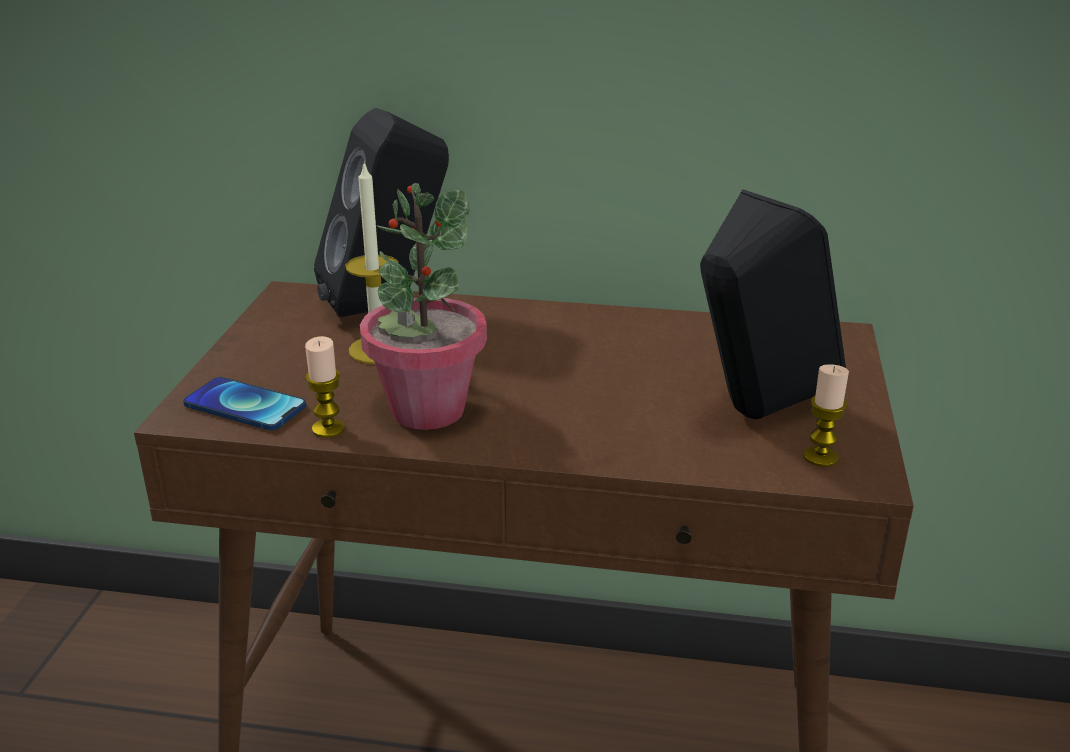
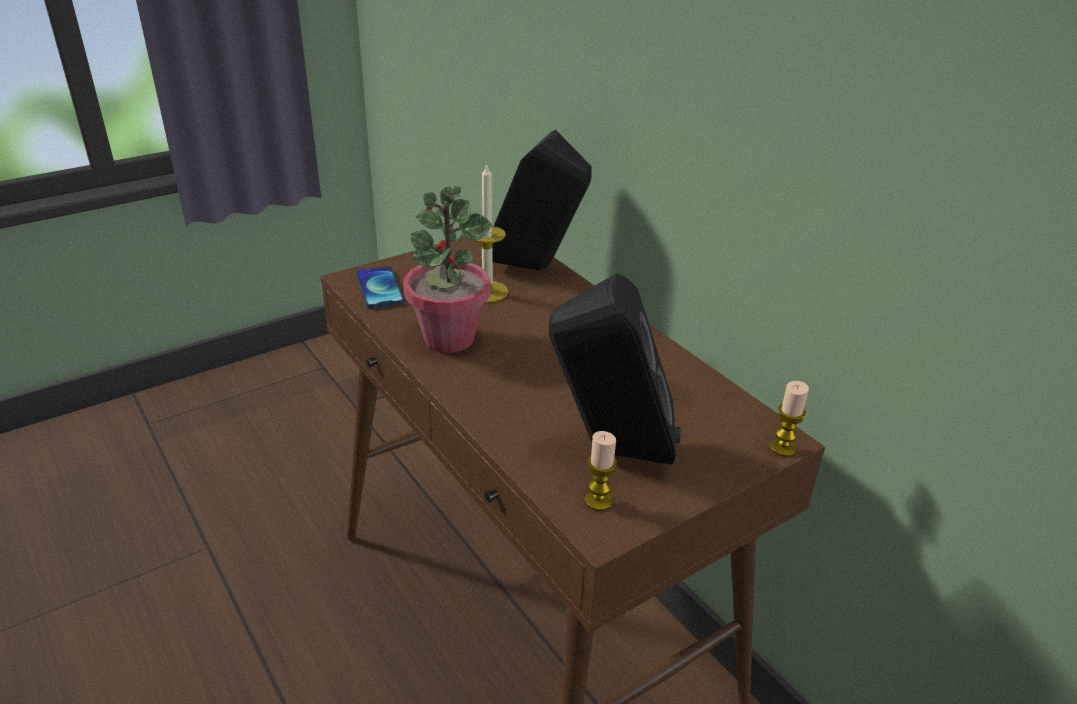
camera: 45 degrees right, 5 degrees up
(328, 429) = (391, 321): candle -> candle (782, 448)

